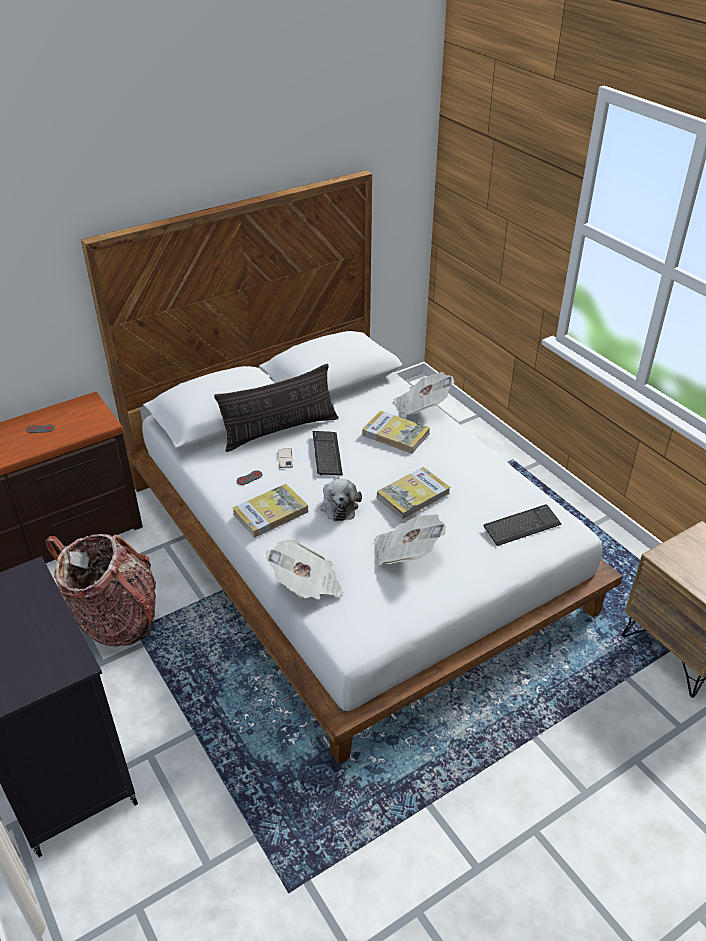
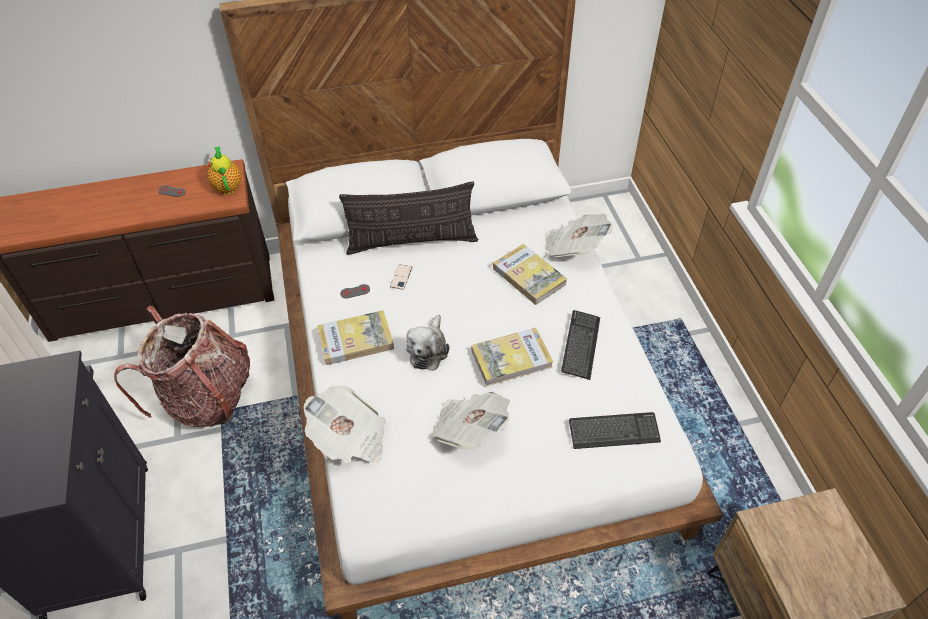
camera: 20 degrees right, 10 degrees up
(94, 414) = (227, 186): none -> teapot
(327, 454) = (445, 283): keyboard -> keyboard (581, 345)

